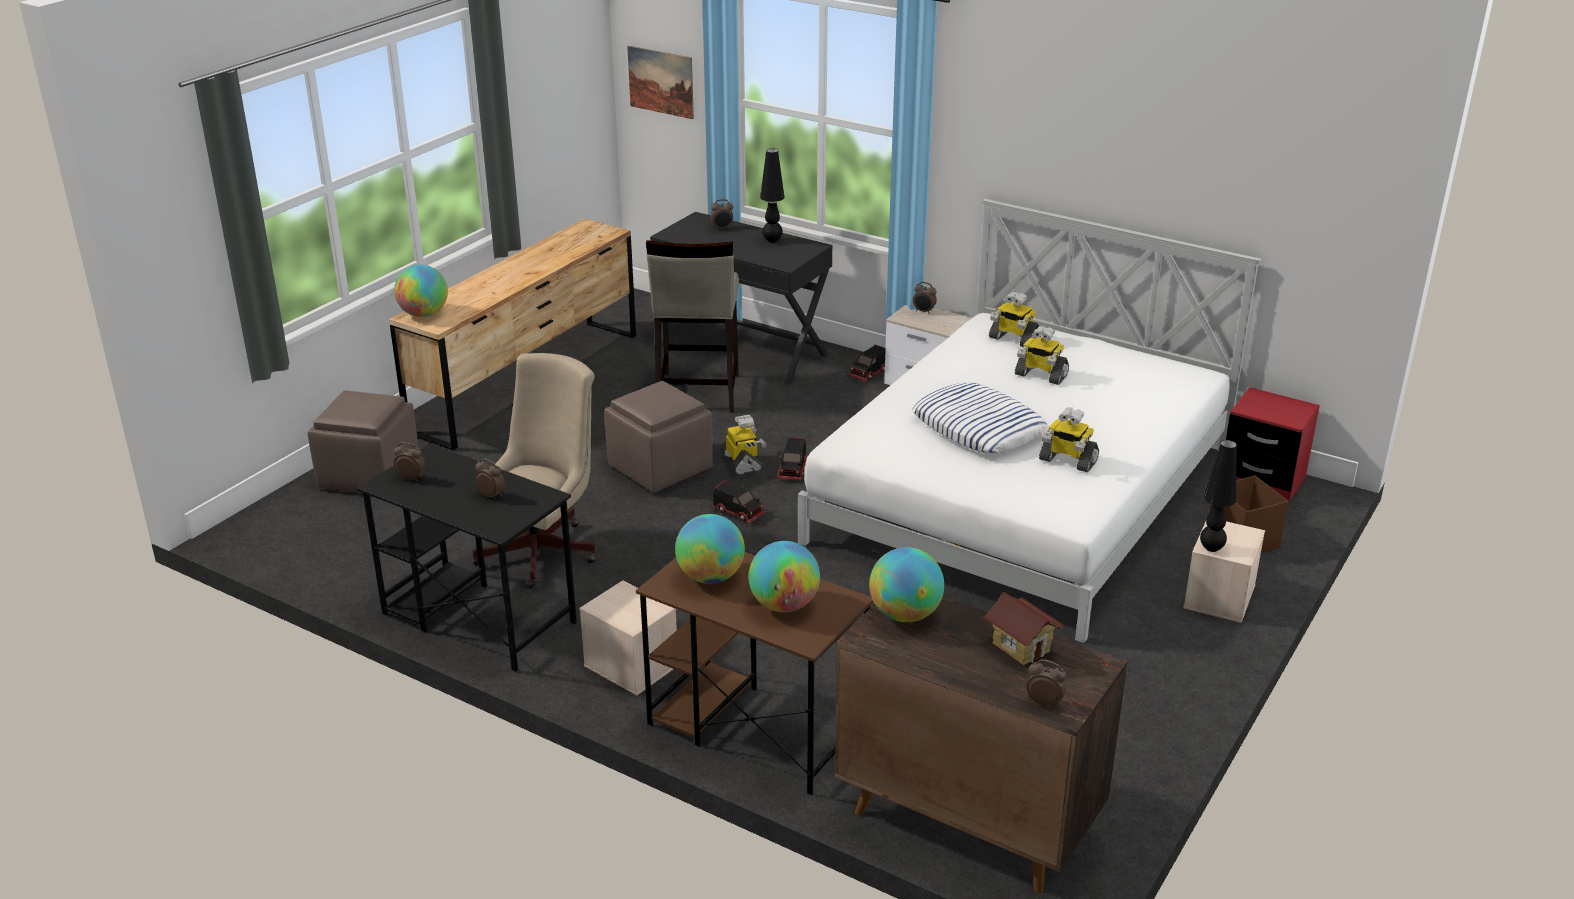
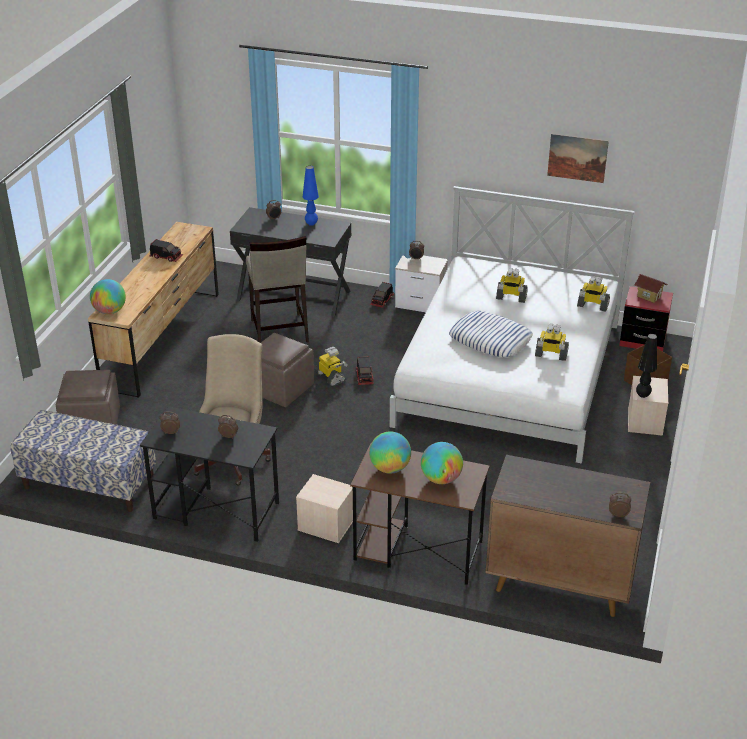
camera: 15 degrees left, 5 degrees up
(320, 552) = (88, 484): none -> bench
(661, 82) = (216, 123): picture -> picture (577, 158)
(739, 512) = (344, 411): toy truck -> toy truck (166, 257)
(772, 240) = (311, 224): black table lamp -> blue table lamp
(905, 615) = (520, 475): globe -> none
(1013, 339) = (484, 274): toy robot -> toy robot (592, 305)
(1021, 647) = (591, 484): toy house -> toy house (649, 296)

